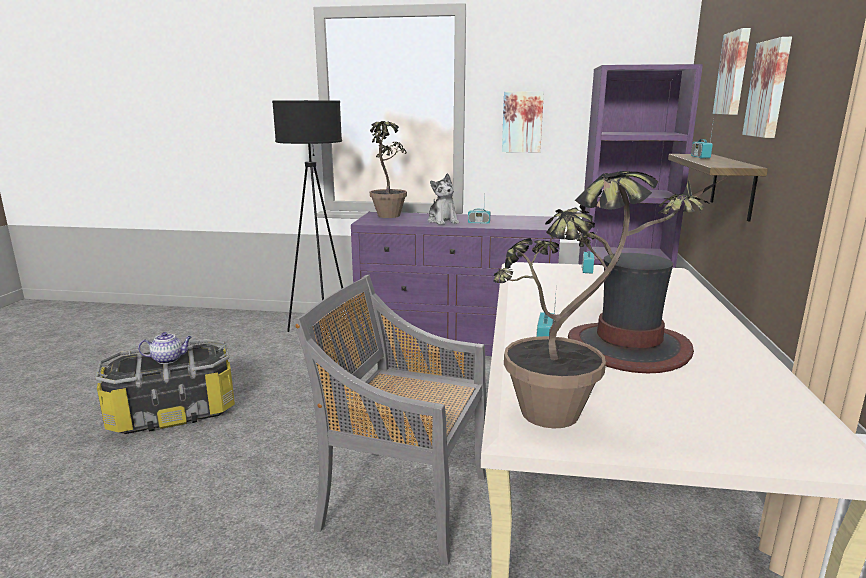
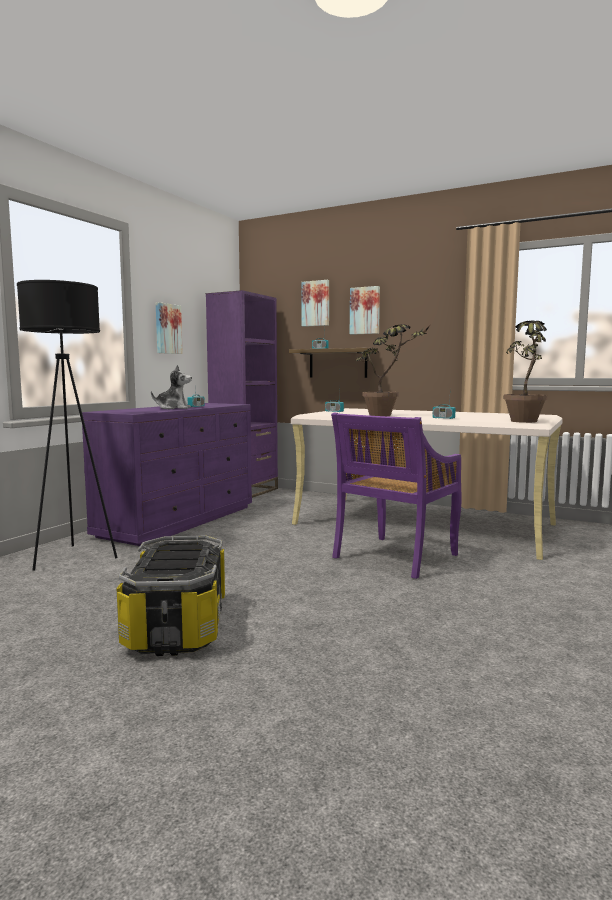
camera: 70 degrees left, 10 degrees down
(169, 359) = (175, 557): teapot -> none
(387, 217) = (125, 411): potted plant -> potted plant (388, 416)
(402, 500) = (394, 557): grey chair -> purple chair
(628, 347) = (458, 415): hat -> none

